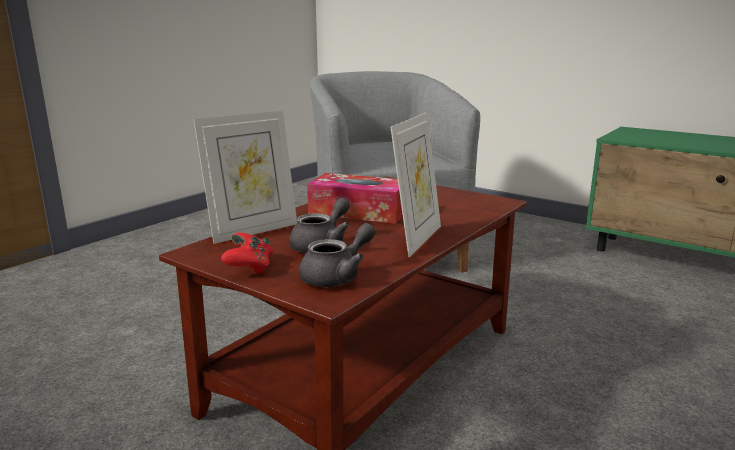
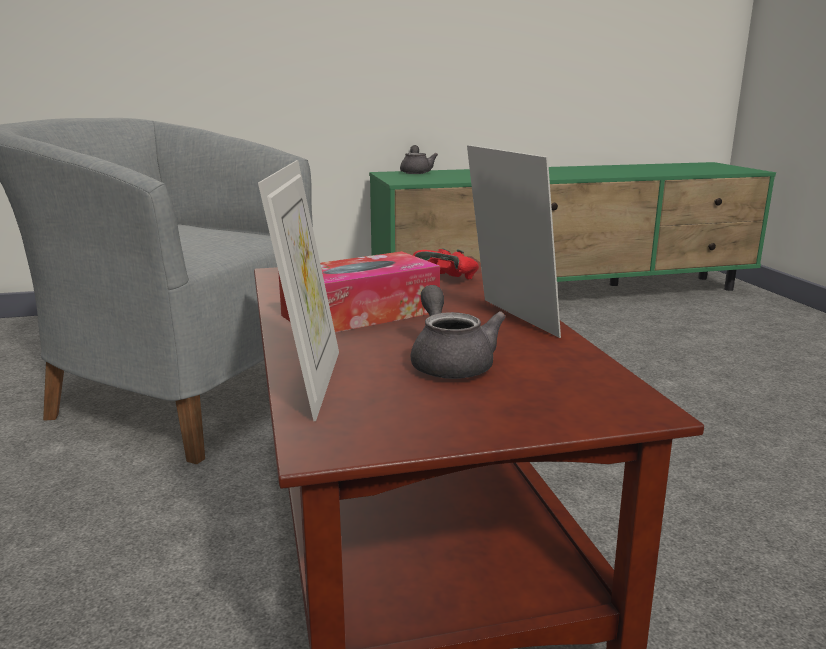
camera: 50 degrees left, 0 degrees up
(250, 267) = (464, 423): red game controller -> red game controller (448, 279)
(337, 276) = (574, 384): grey teapot -> grey teapot (416, 172)

